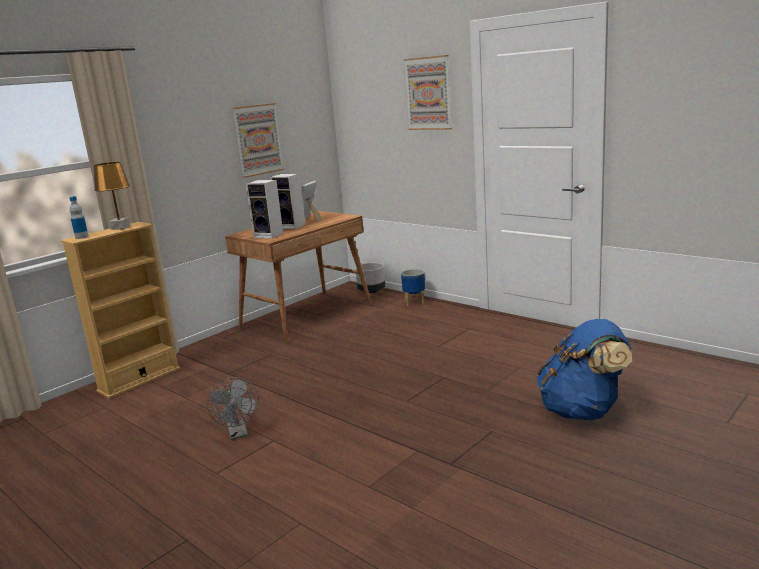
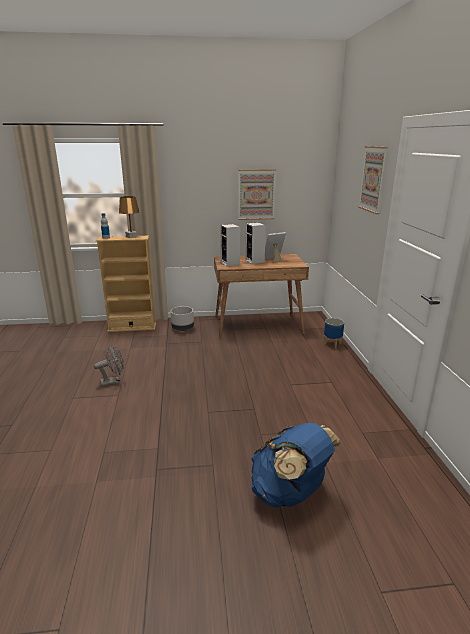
camera: 40 degrees right, 5 degrees up
(238, 434) = (113, 382): grey fan -> grey fan turned 135 degrees counterclockwise
(371, 291) = (321, 324): grey planter -> grey planter (183, 329)

